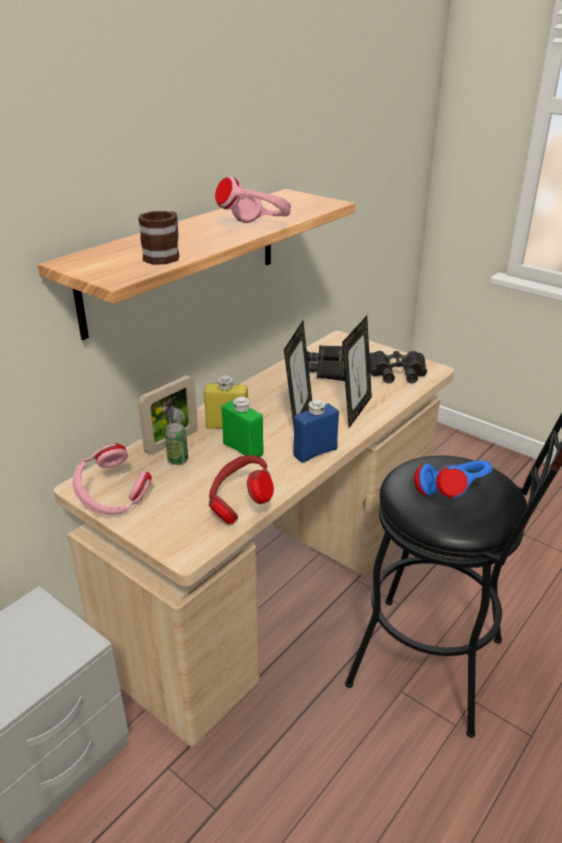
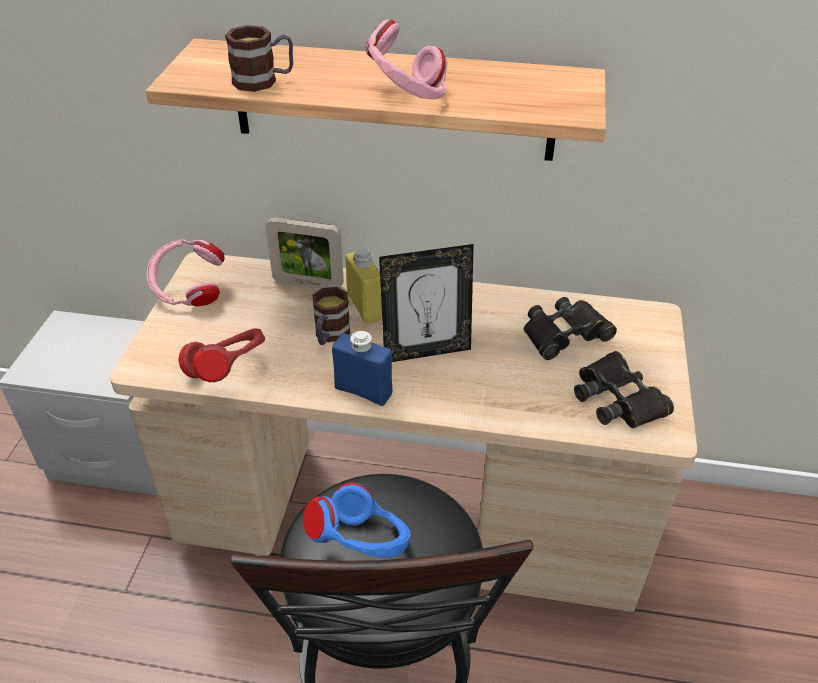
camera: 60 degrees right, 10 degrees up
(178, 460) = (279, 301): can -> none
(243, 449) = (330, 335): green bottle -> mug
(355, 411) = (481, 392): picture frame -> none

